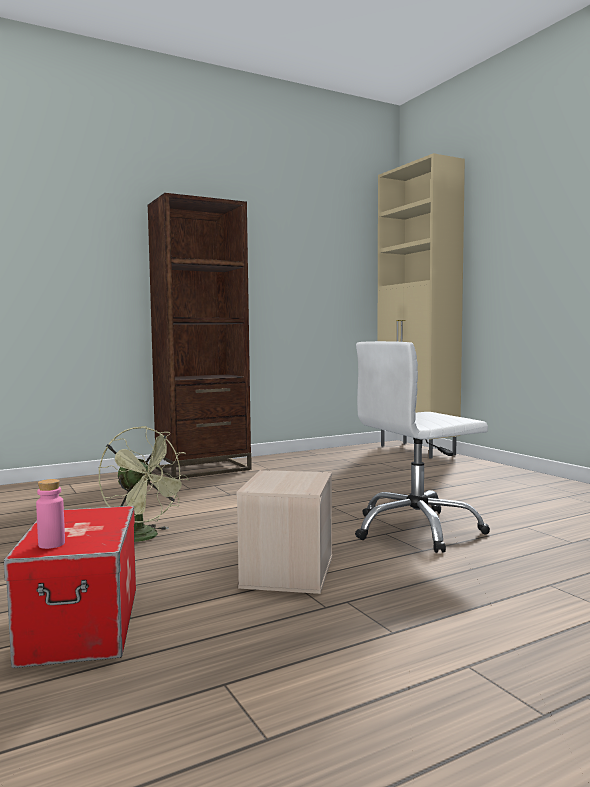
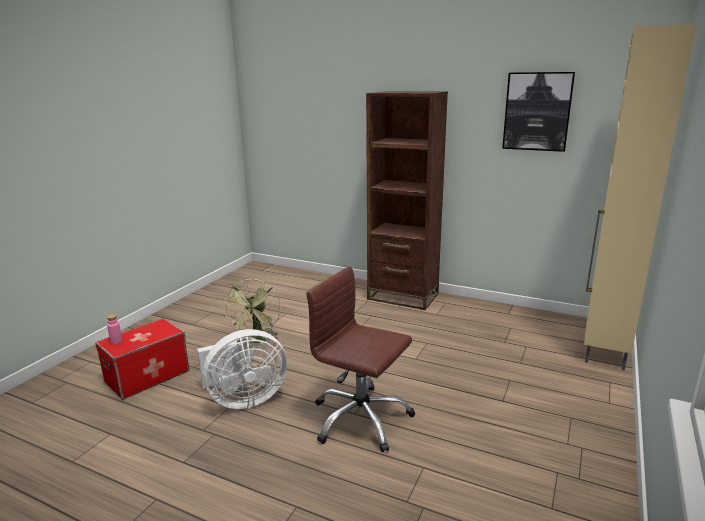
camera: 55 degrees right, 15 degrees up
(287, 571) = (243, 399): beige storage box -> white fan
(307, 240) = (537, 111): none -> picture
(417, 529) = (360, 419): white office chair -> brown office chair

